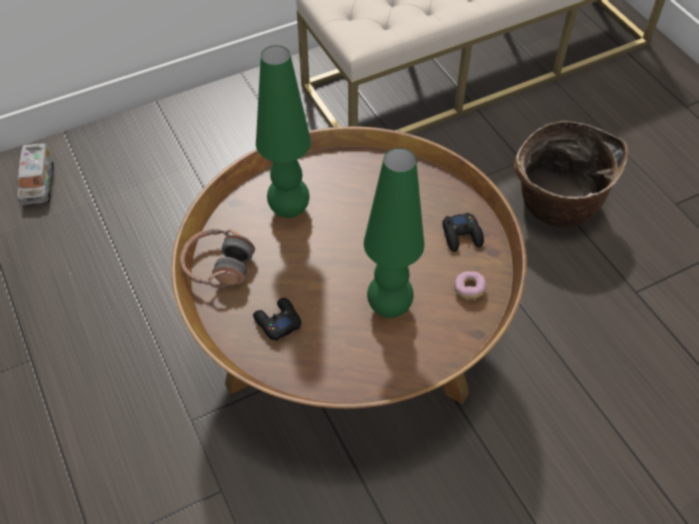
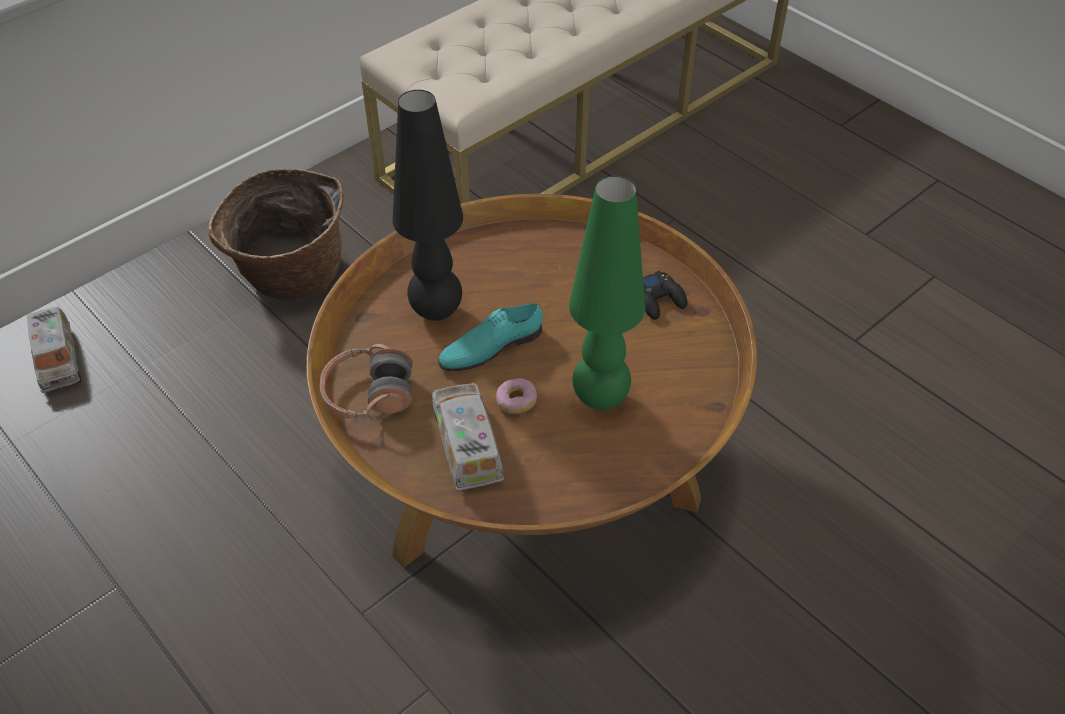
camera: 15 degrees left, 5 degrees down
(277, 321) = (467, 444): black game controller -> toy truck
(289, 210) = (436, 312): green table lamp -> black table lamp
(320, 246) = (490, 346): none -> turquoise shoe
(469, 289) = (688, 358): donut -> donut (516, 402)
(555, 206) = (730, 263): basket -> basket (291, 277)

